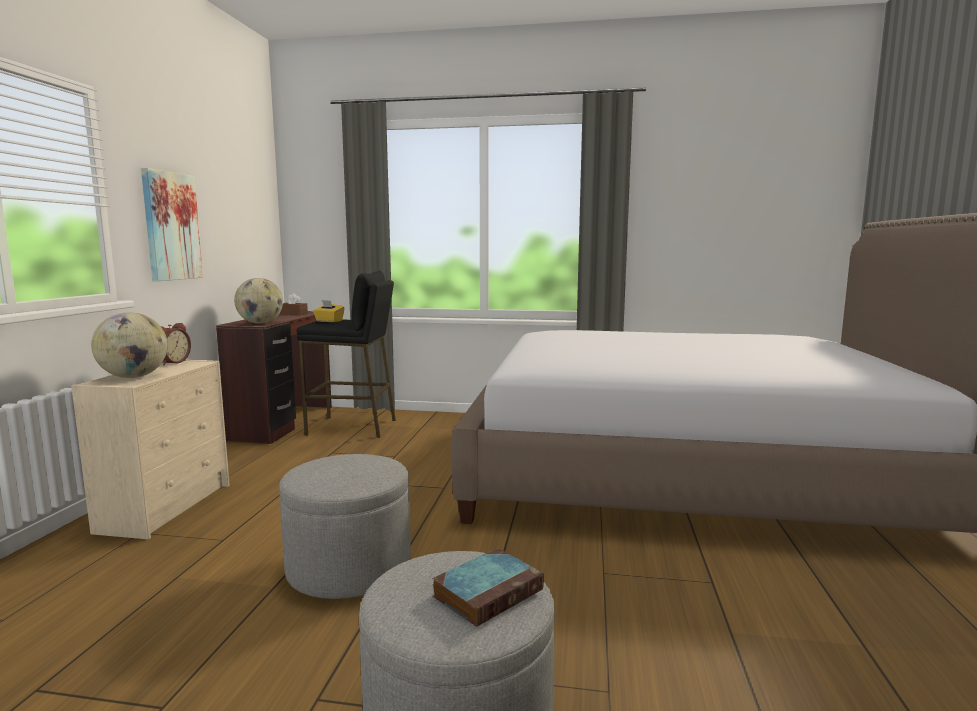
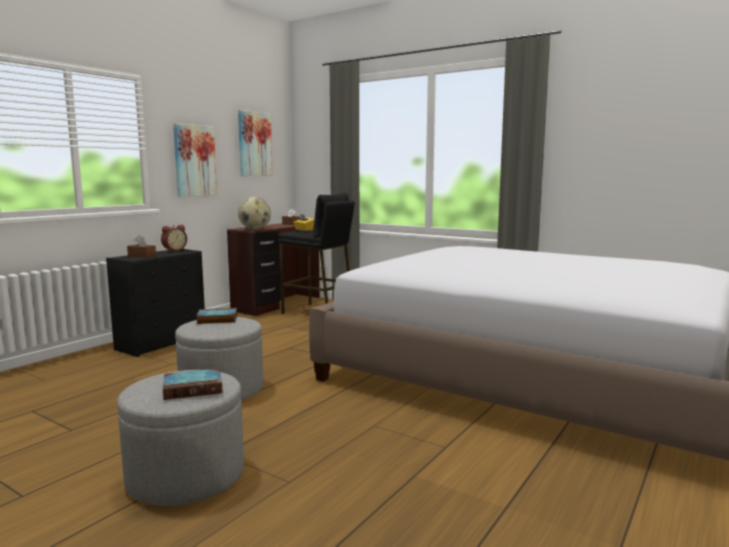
camera: 25 degrees right, 0 degrees up
(134, 377) = (142, 256): globe -> brown tissue box
(167, 507) = (162, 342): beige dresser -> black dresser
(240, 204) = (254, 144): none -> picture
(330, 463) = (216, 319): none -> book

